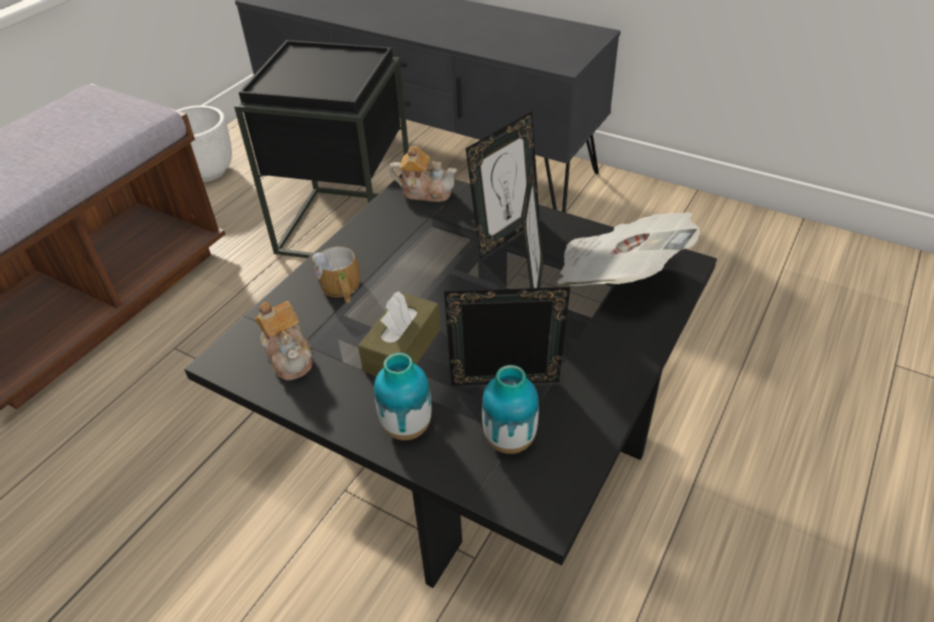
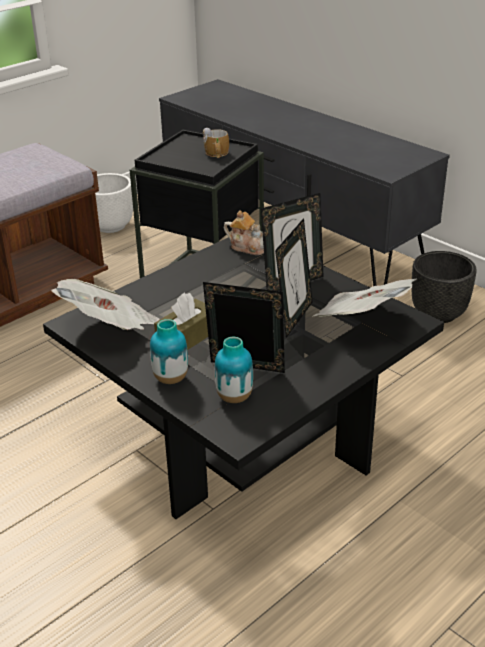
camera: 15 degrees right, 10 degrees down
(289, 356) = (112, 328): teapot -> newspaper
(341, 290) = (162, 297): mug -> mug (216, 154)
(631, 222) = (439, 314): none -> black planter

